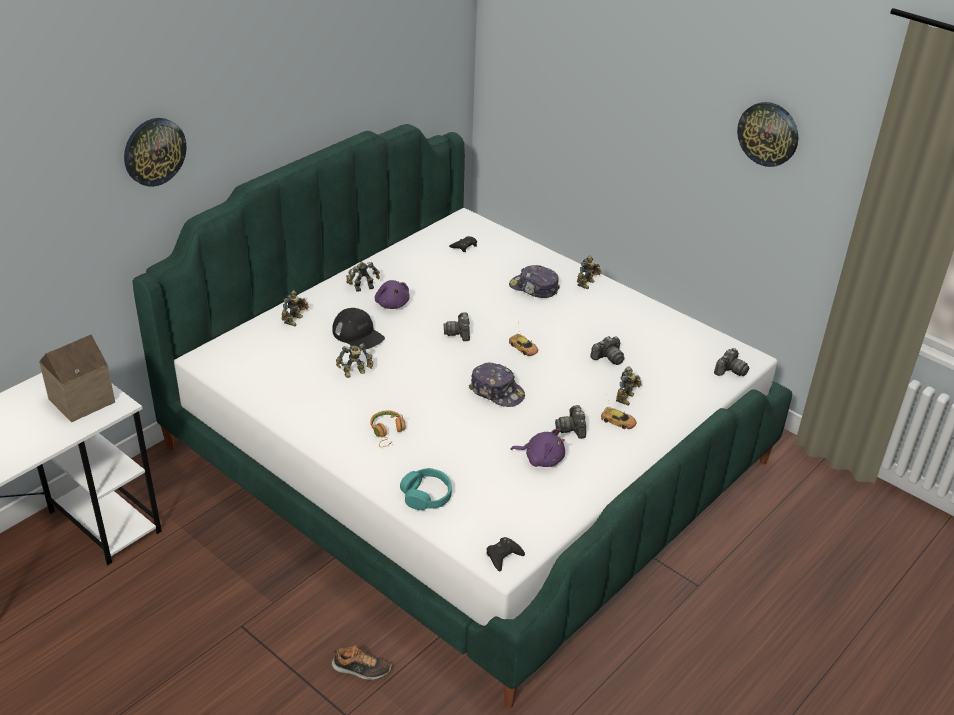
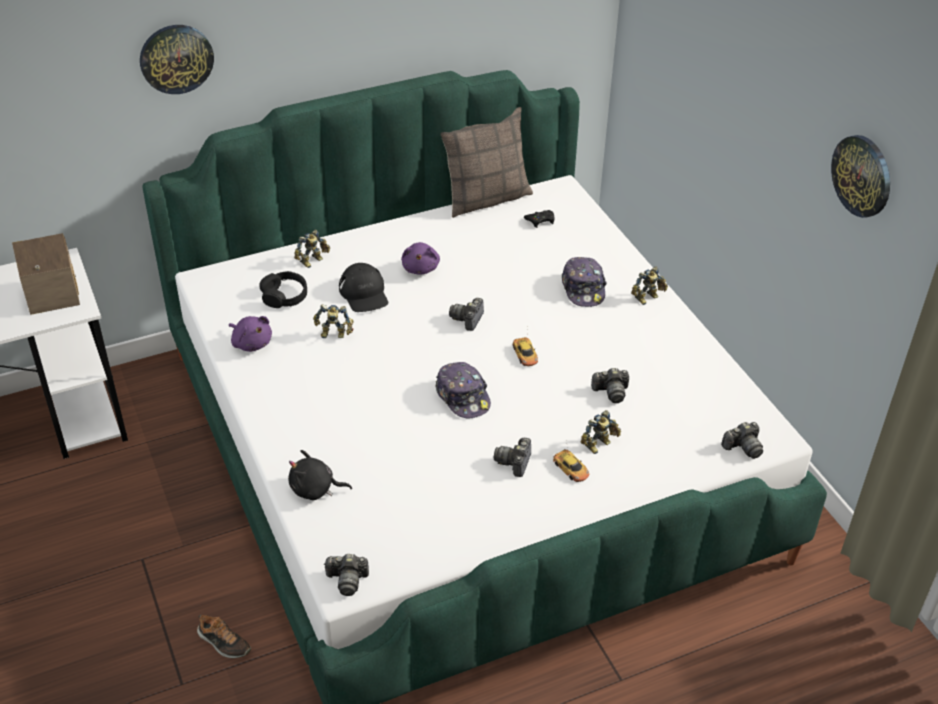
camera: 25 degrees right, 5 degrees up
(289, 353) = (284, 296): none -> black headphones
(362, 286) = (404, 240): toy robot -> none
(387, 432) = (322, 409): orange headphones -> none
(408, 239) = (486, 198): none -> pillow
(426, 495) = (315, 489): turquoise headphones -> black plush toy
(503, 556) = (347, 580): black game controller -> camera
(534, 288) = (583, 288): cap -> cap turned 150 degrees counterclockwise
(541, 459) = (459, 486): purple plush toy -> purple plush toy (251, 343)

